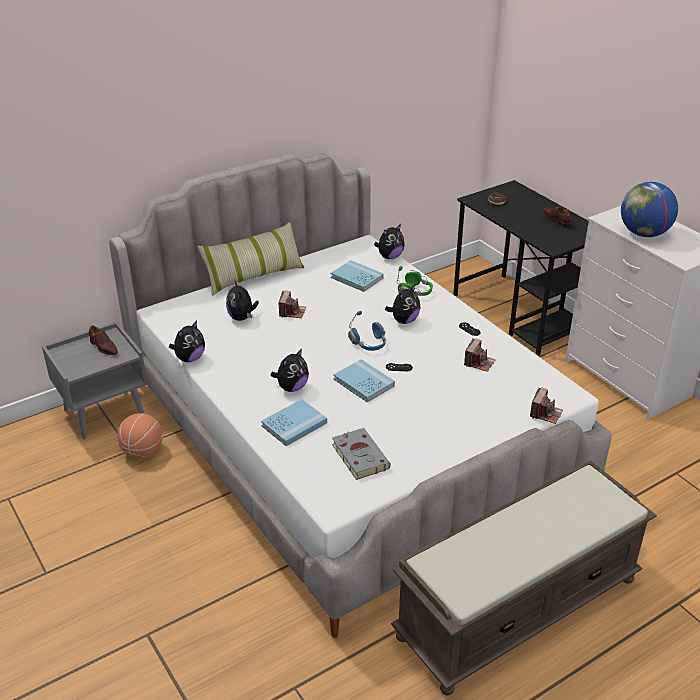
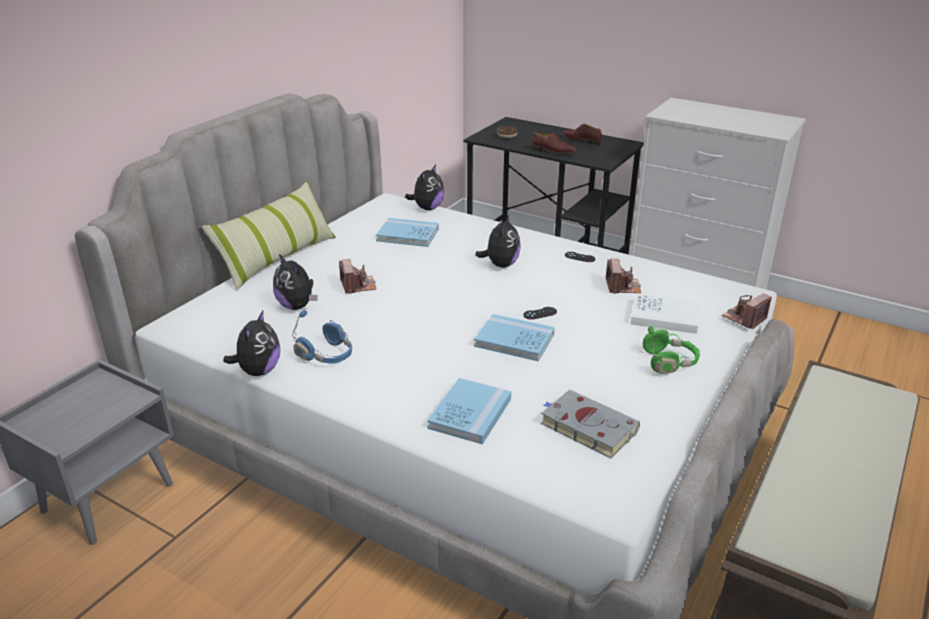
camera: 25 degrees left, 5 degrees down
(103, 347) = (95, 397): brown shoe -> brown shoe (553, 151)
(143, 451) = (196, 532): basketball -> none
(292, 387) = (429, 369): plush toy -> none
(369, 344) = (482, 297): blue headphones -> blue headphones (327, 355)
(415, 292) = (487, 235): green headphones -> green headphones (669, 362)
(487, 394) = (664, 316): none -> white book
(545, 413) = (744, 318): camera -> camera turned 135 degrees counterclockwise
(644, 234) = (713, 119): globe -> none

